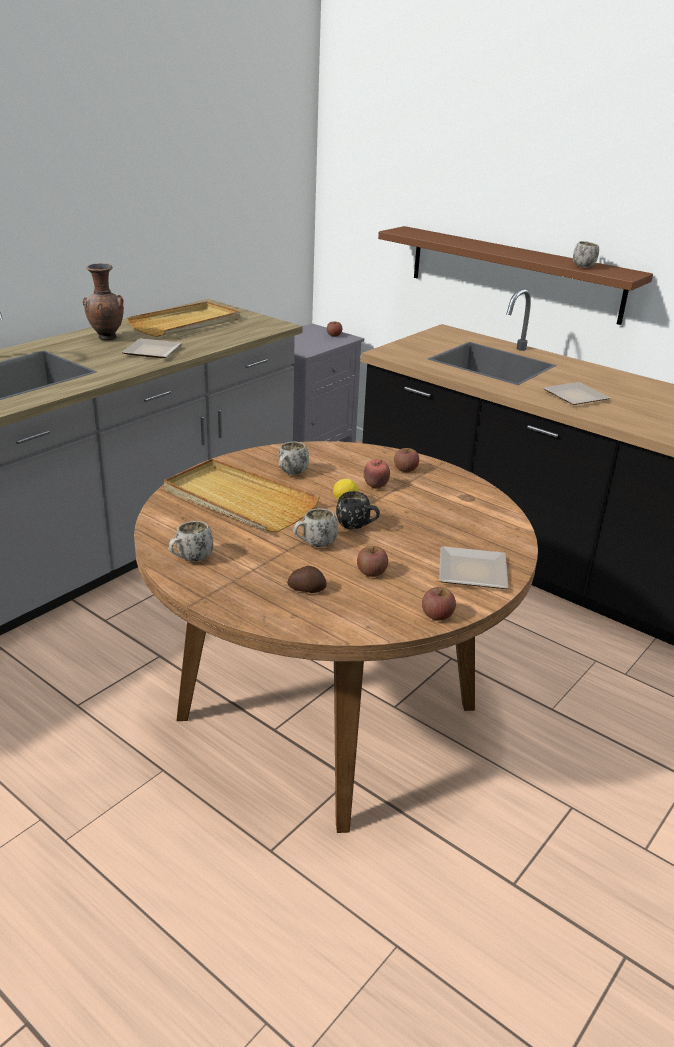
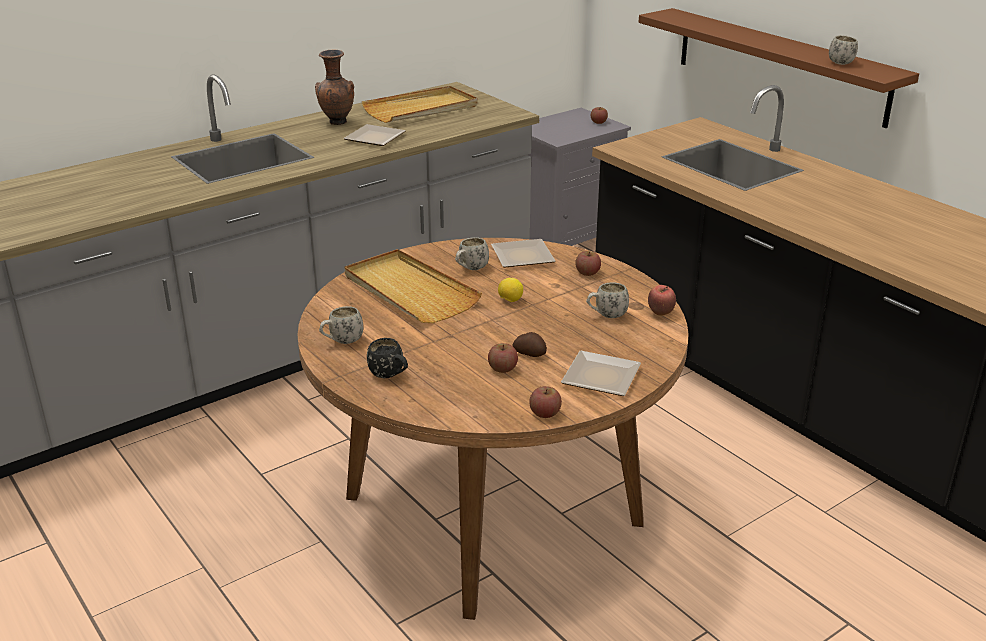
camera: 15 degrees right, 0 degrees up
(307, 589) = (435, 377): potato -> potato (529, 353)
(314, 545) = (461, 338): white mug -> white mug (606, 315)
(357, 527) = (510, 325): black mug -> black mug (390, 376)
(375, 486) = (548, 288): apple -> apple (660, 313)
(573, 396) = (799, 207): plate -> plate (520, 256)

